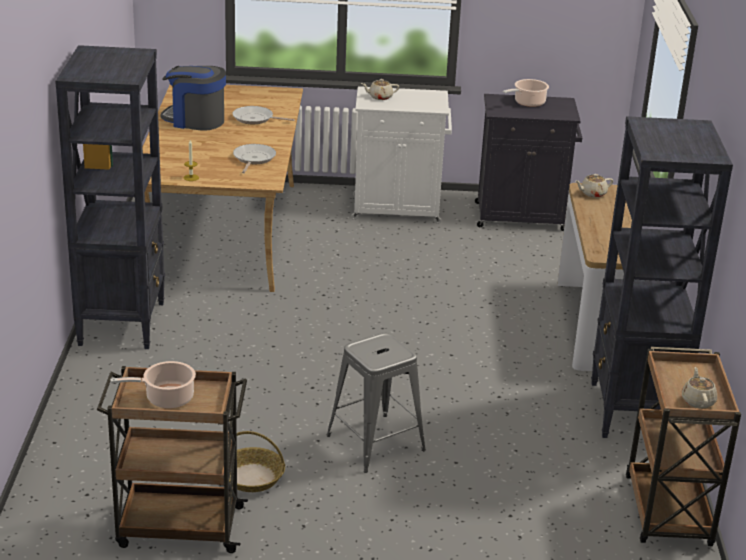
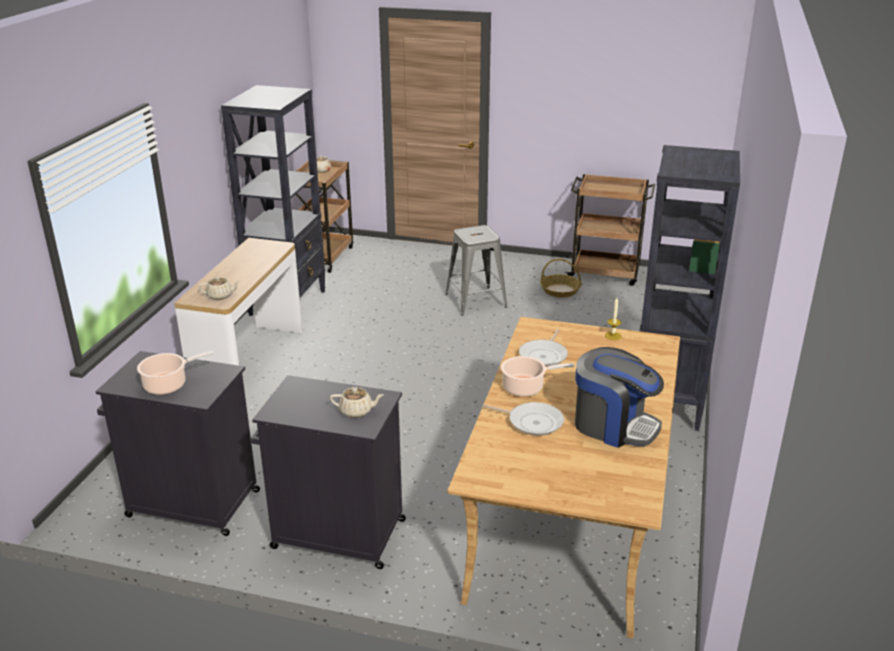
camera: 165 degrees left, 0 degrees up
(166, 398) = (617, 189): cooking pot -> cooking pot (525, 388)
(398, 209) = (336, 534): white cabinet -> black cabinet

